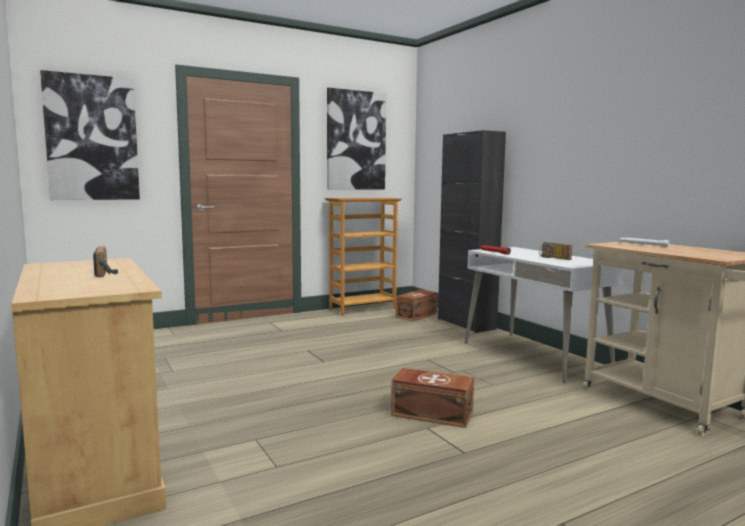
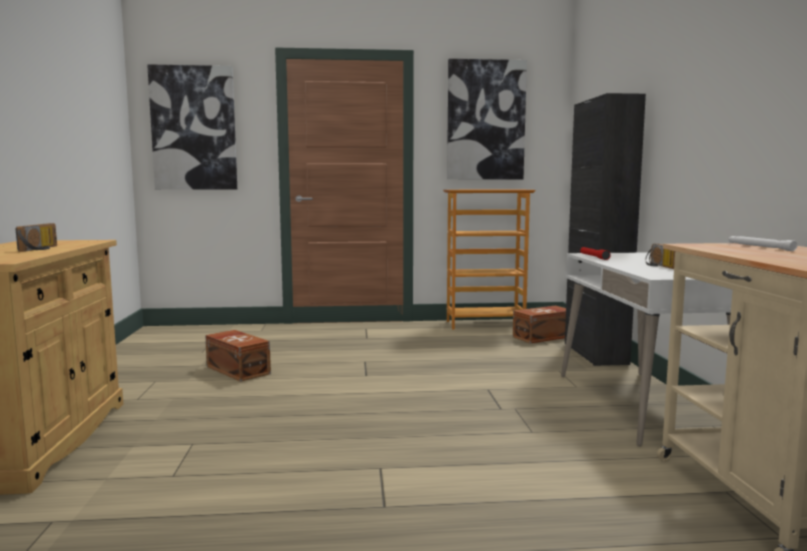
camera: 25 degrees right, 0 degrees up
(431, 413) = (407, 452): brown storage box -> brown storage box (238, 369)

